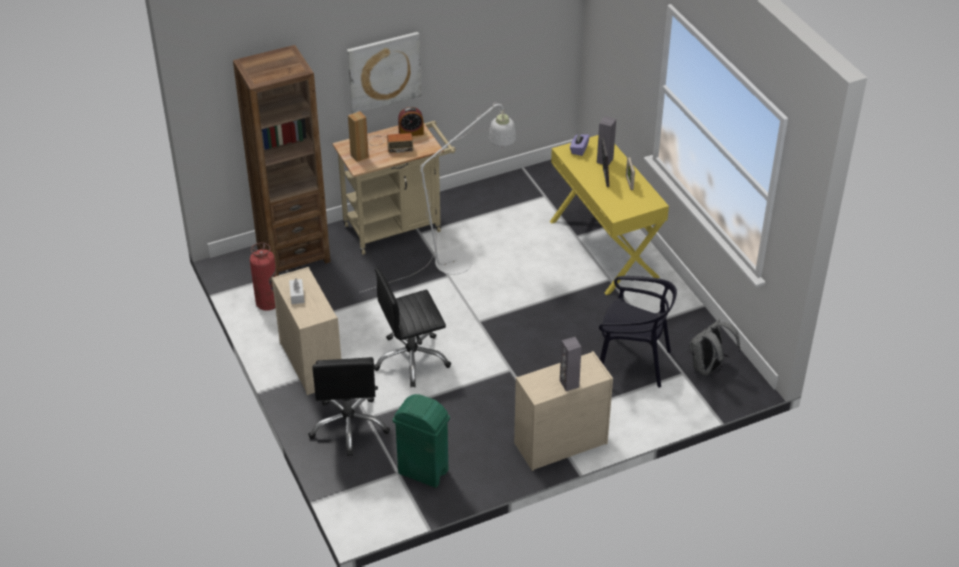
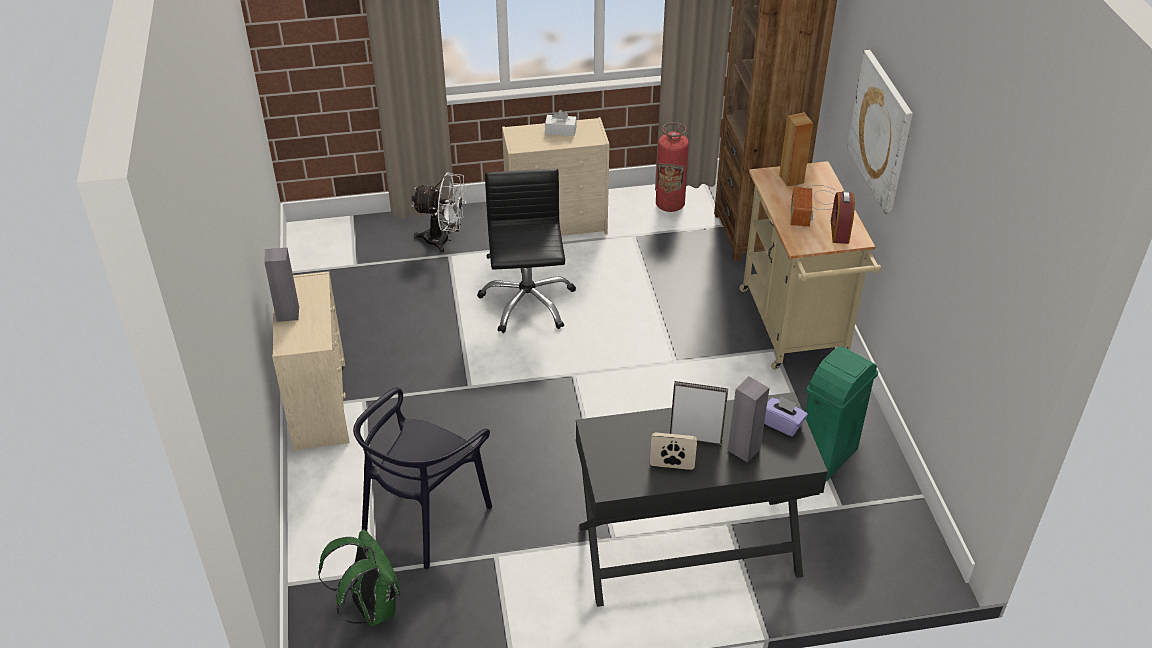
camera: 105 degrees right, 0 degrees up
(349, 425) = (443, 240): black office chair -> white fan
(423, 472) = (343, 283): green trash can -> green trash can (826, 457)
(462, 258) = (708, 382): white floor lamp -> none
(604, 248) = (689, 551): yellow desk -> black desk
(708, 368) = (370, 607): grey backpack -> green backpack

